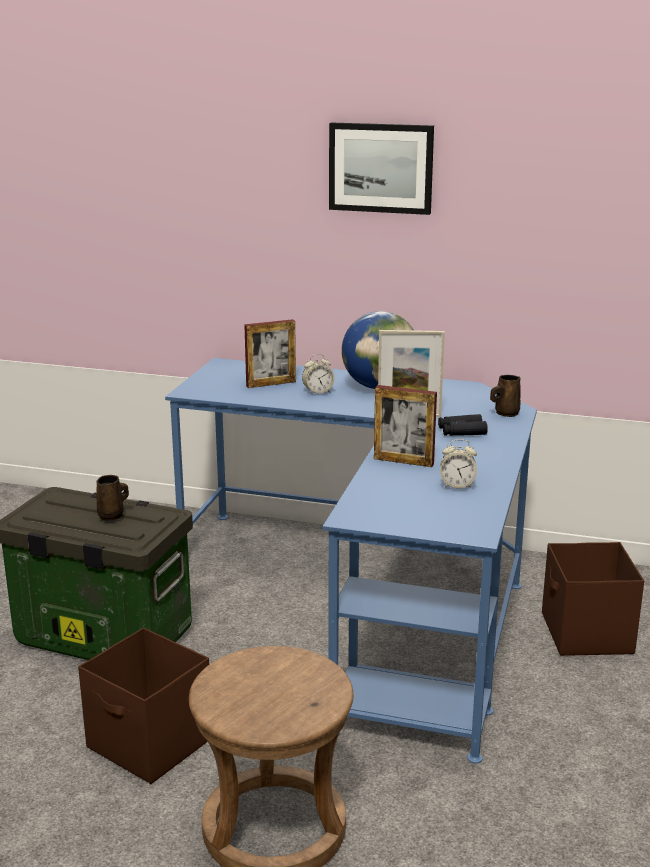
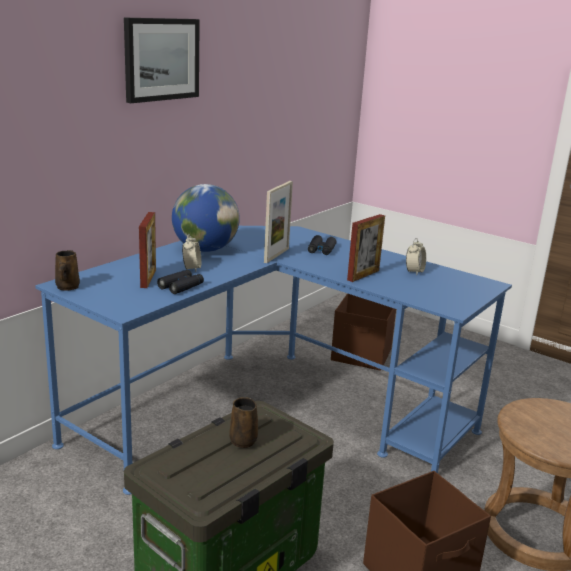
camera: 70 degrees left, 0 degrees up
(266, 397) = (181, 286): none -> black binoculars
(505, 413) = (299, 233): brown mug -> brown mug (67, 287)

